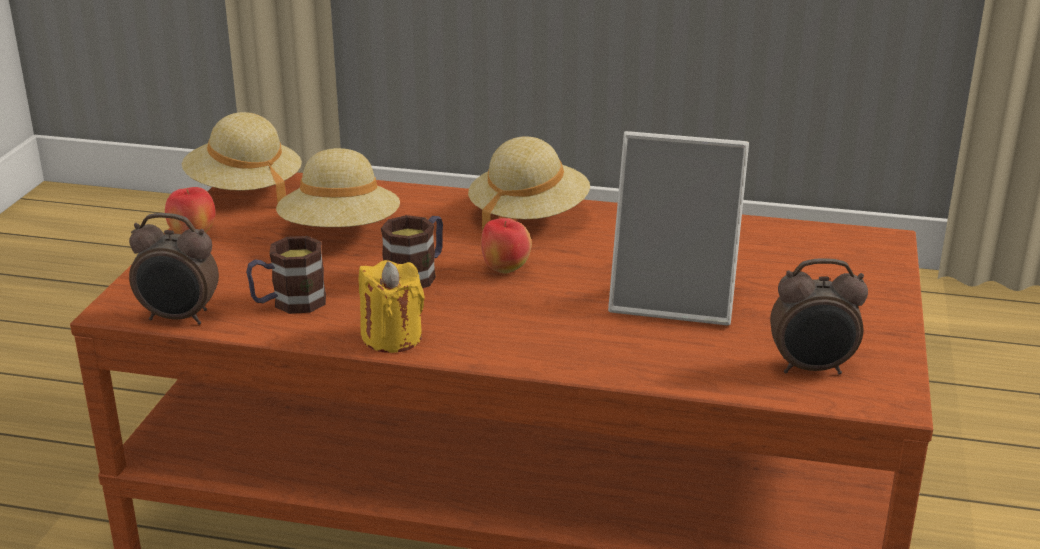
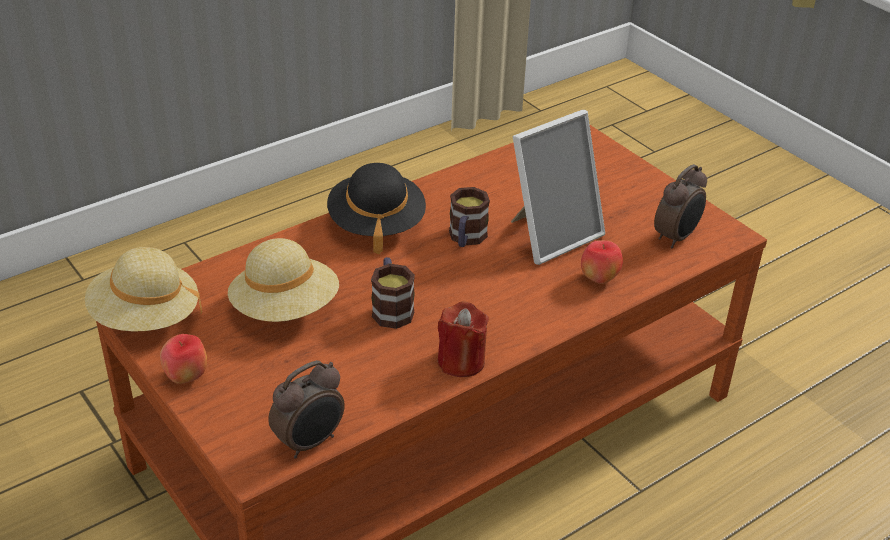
camera: 50 degrees left, 10 degrees up
(289, 303) = (357, 382): mug -> mug (466, 239)
(392, 337) = (461, 361): yellow candle -> red candle
(505, 269) = (433, 272): apple -> apple (599, 279)
(528, 216) = (376, 224): beige hat -> black hat

